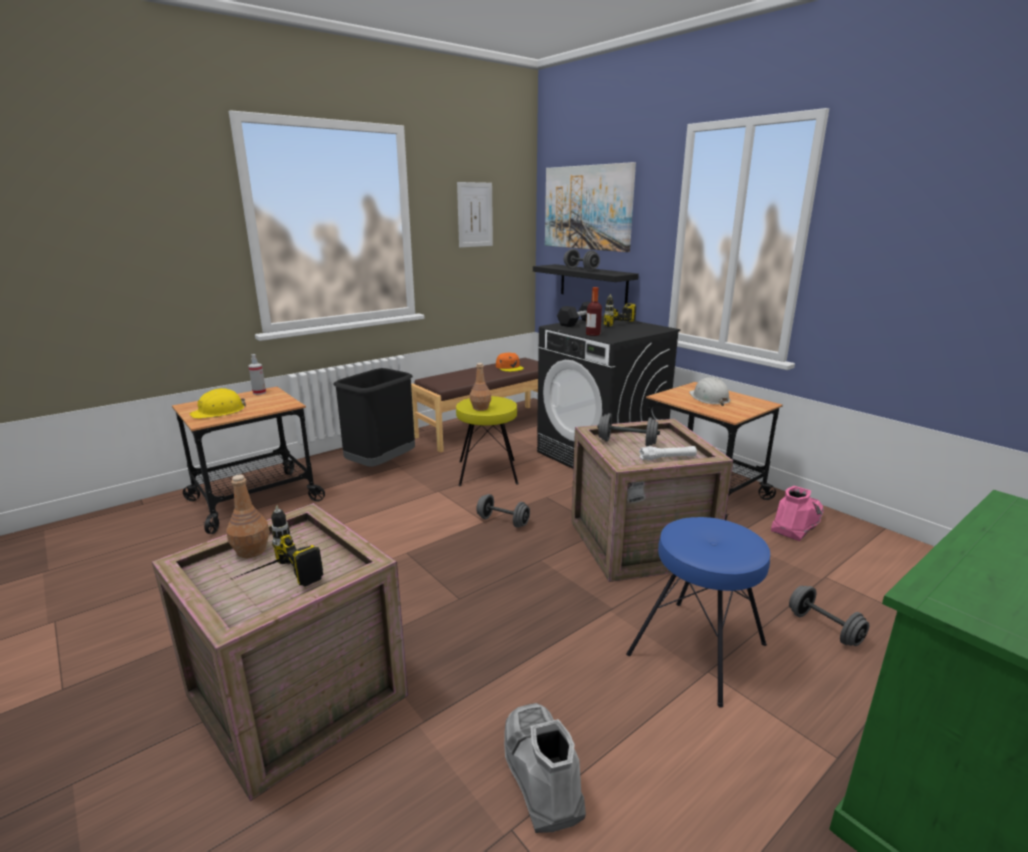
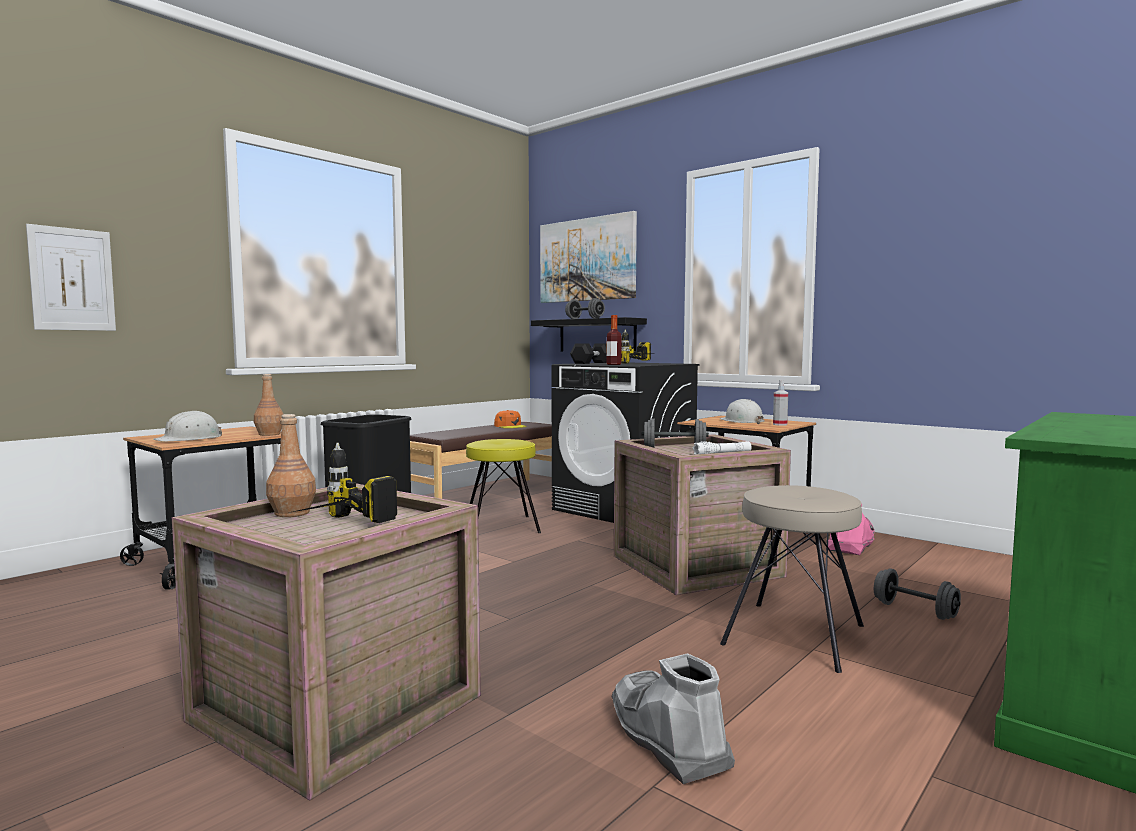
camera: 10 degrees left, 15 degrees down
(219, 412) = (190, 439): yellow hard hat -> white hard hat
(259, 393) = (232, 429): spray bottle -> spray bottle (780, 424)
(475, 215) = (469, 266): picture -> picture (72, 279)
(480, 408) = (496, 444): brown bottle -> brown bottle (269, 434)
(503, 521) = (536, 560): grey dumbbell -> none
(698, 650) = (795, 635): blue stool -> beige stool

